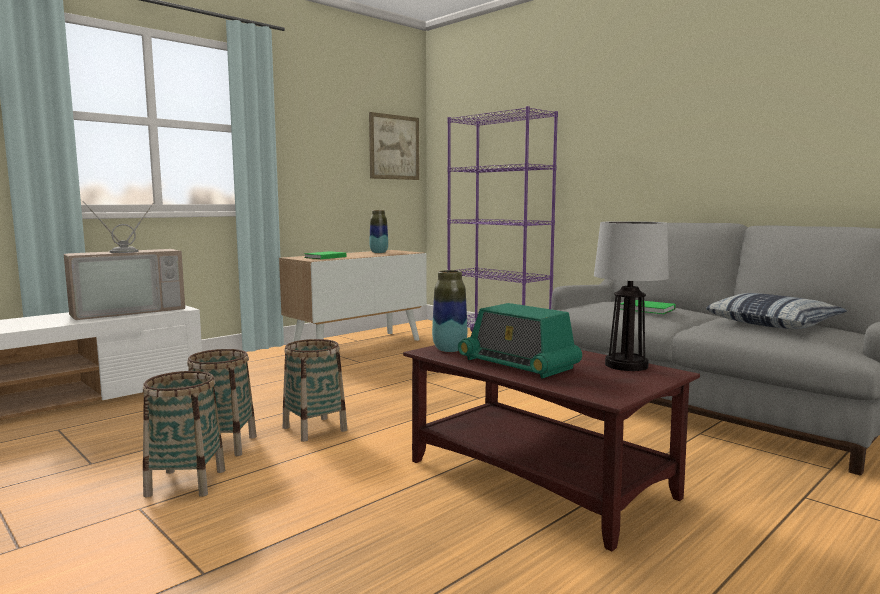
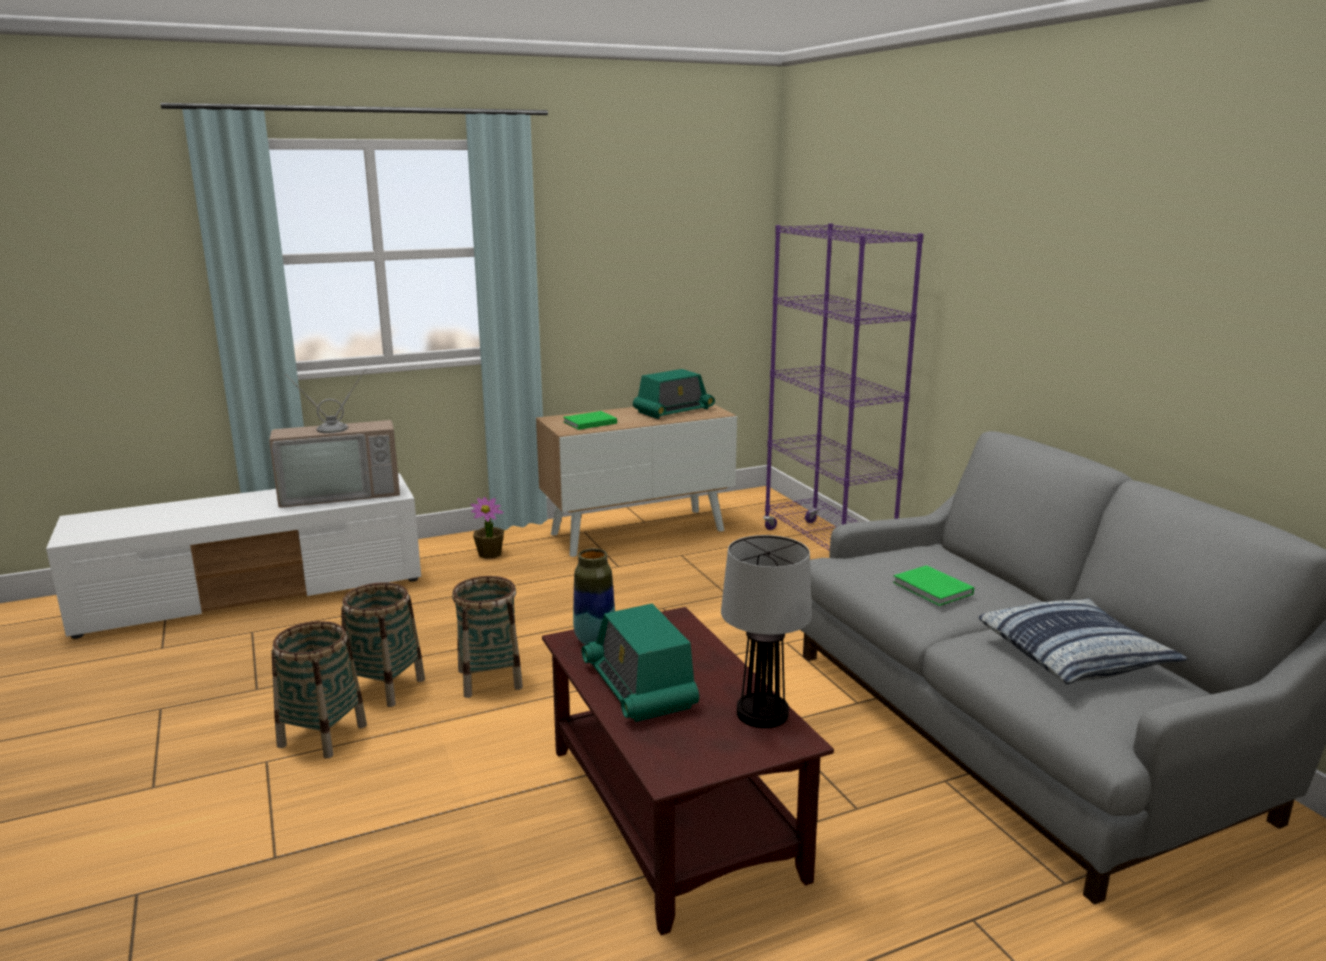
camera: 20 degrees right, 10 degrees up
(250, 365) = (490, 554): none -> potted plant
(379, 252) = (673, 411): vase -> radio
(394, 147) = (721, 249): picture -> none

